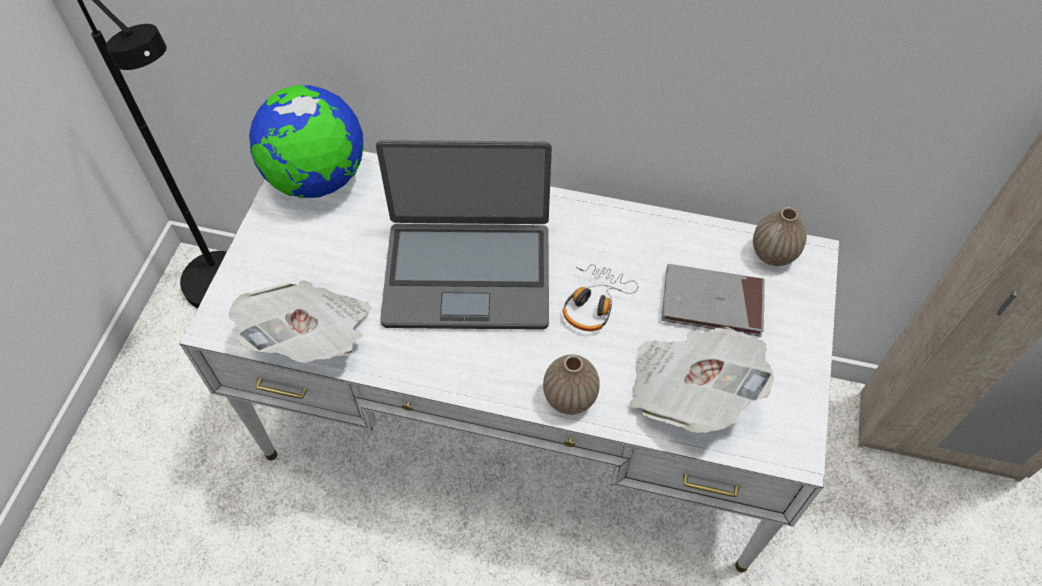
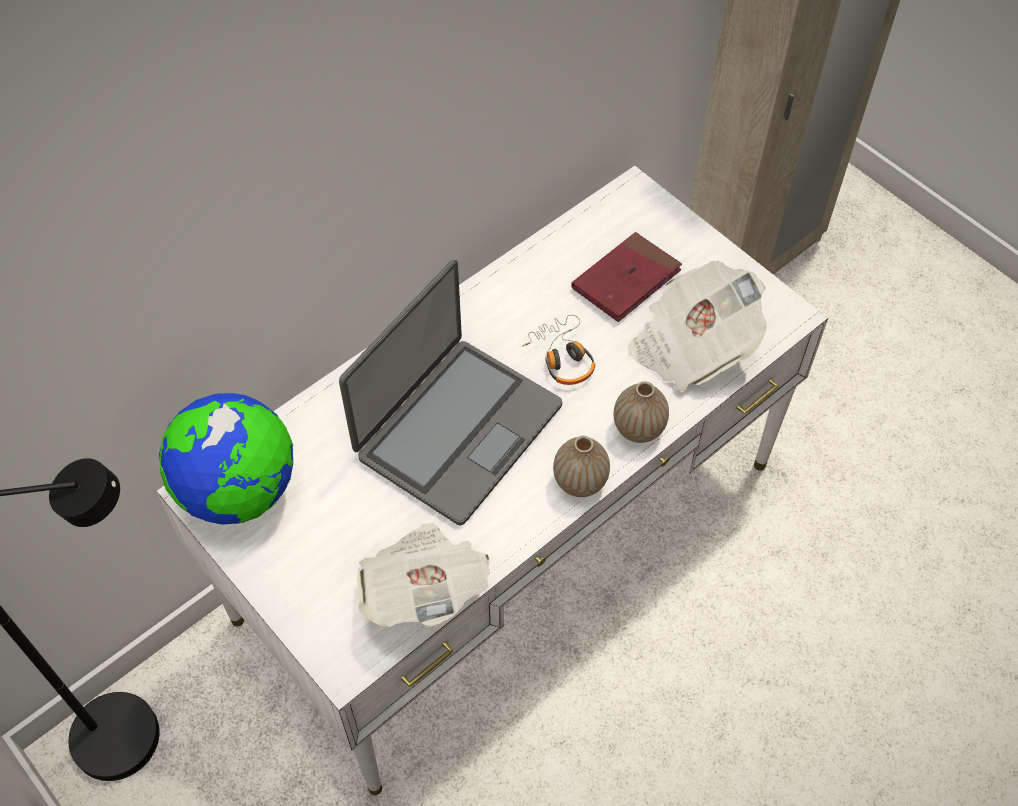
camera: 55 degrees left, 0 degrees up
(712, 303) = (626, 280): grey book -> red book
(773, 254) = (613, 212): vase -> vase (580, 482)

